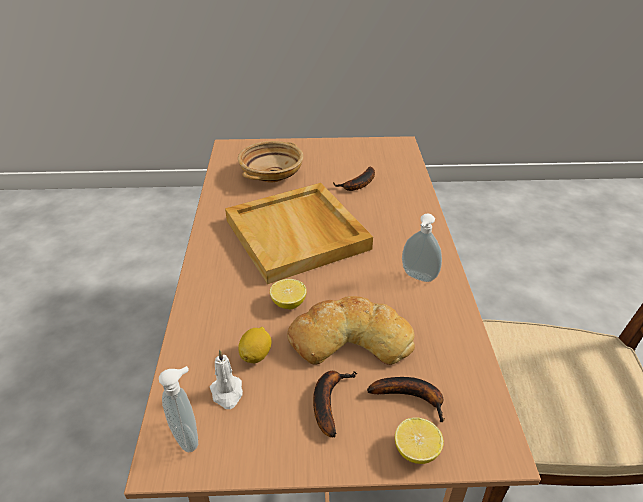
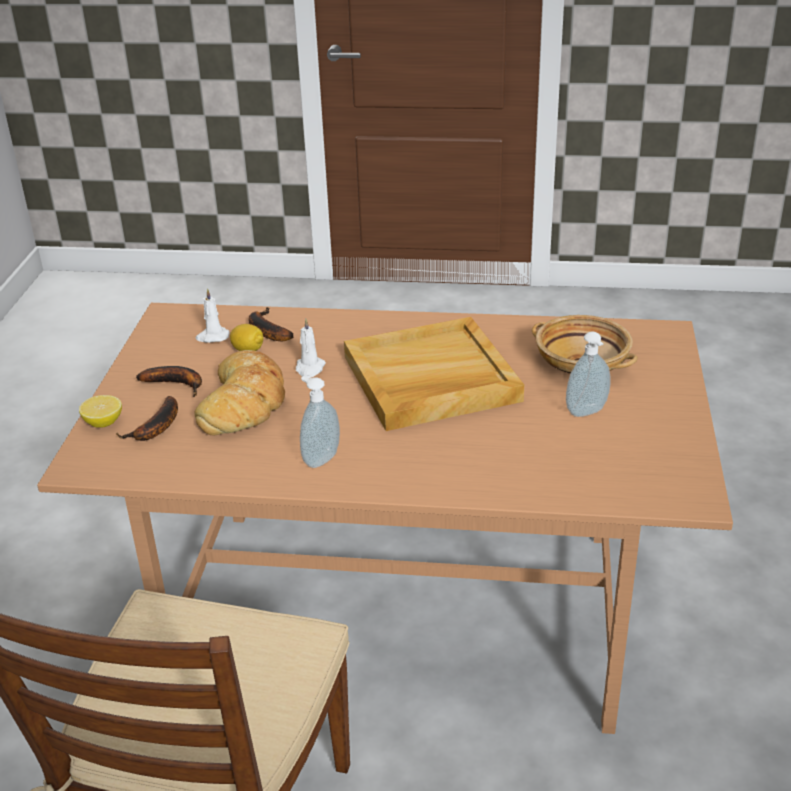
camera: 100 degrees right, 5 degrees down
(188, 436) = (181, 322): soap dispenser -> soap dispenser (587, 413)
(288, 303) = (309, 369): lemon -> white candle
(358, 184) = (548, 436): banana -> banana (266, 330)

